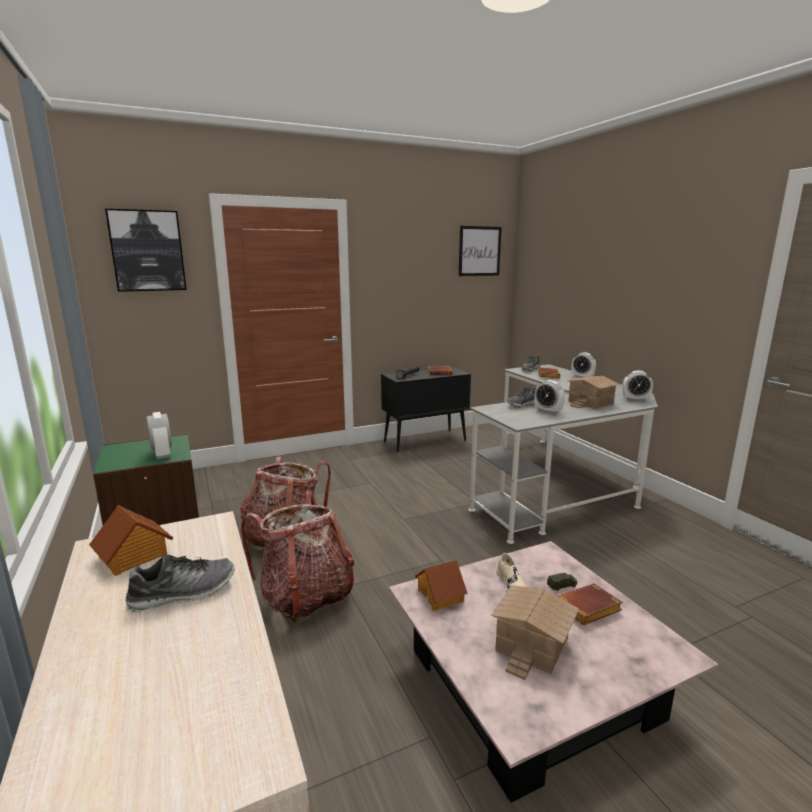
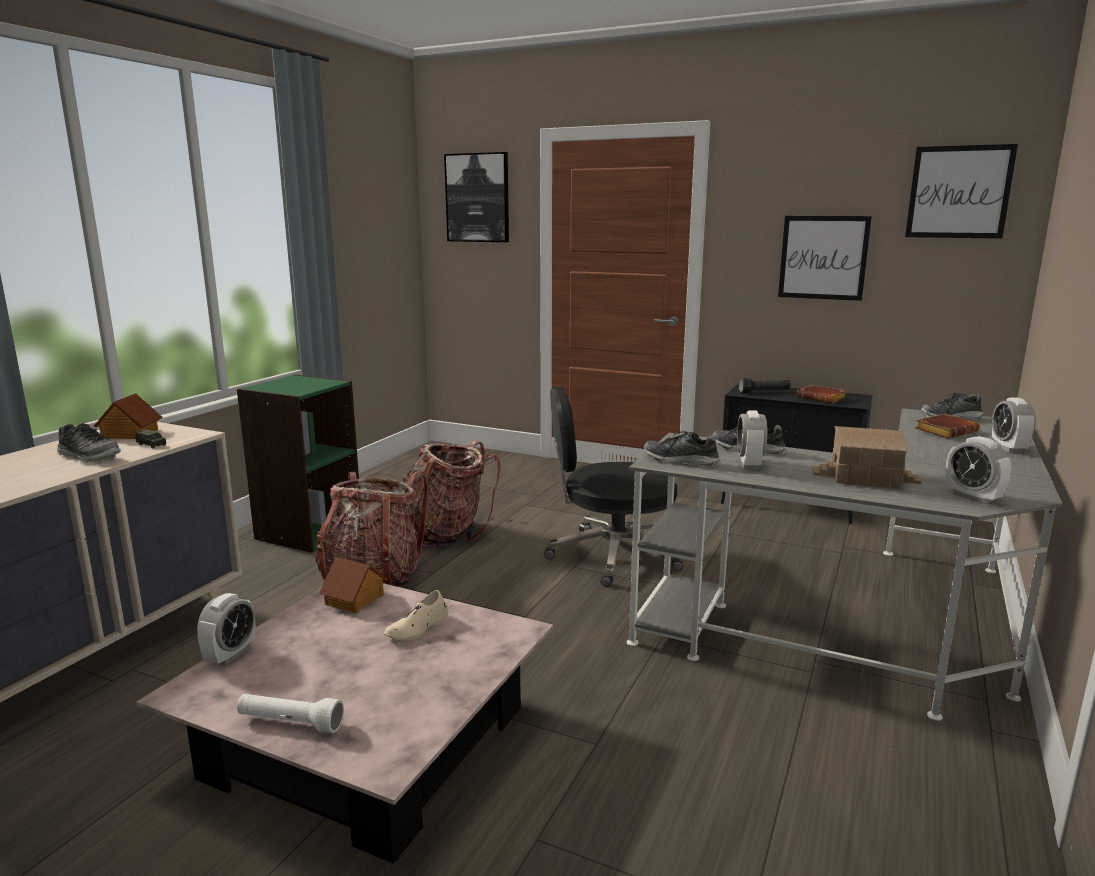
camera: 50 degrees right, 0 degrees up
(162, 454) = (295, 389): alarm clock -> alarm clock (230, 655)
(407, 503) = (611, 555): none -> black office chair
(420, 289) = (823, 257): none -> picture
(524, 419) = (680, 461): none -> shoe
(530, 643) = (317, 666): toy house -> none
(561, 585) = (452, 656): toy car -> toy car (151, 444)
(588, 610) = (418, 684): brown book -> none
(604, 680) = (290, 723): none -> white flashlight

